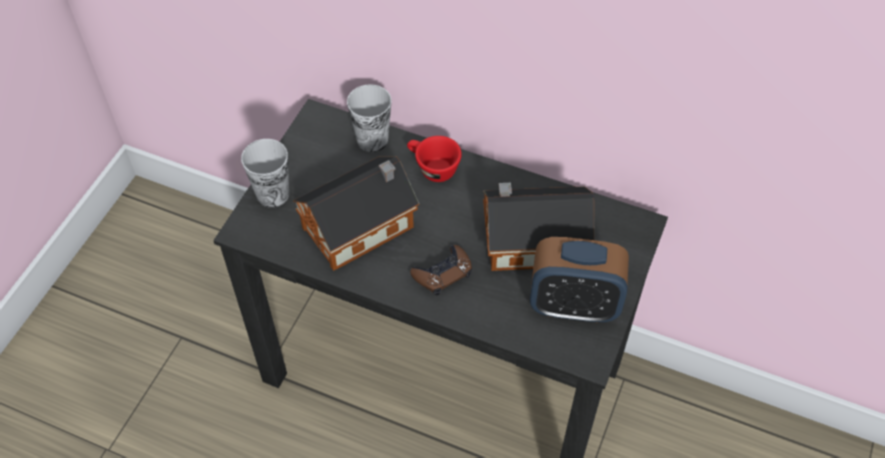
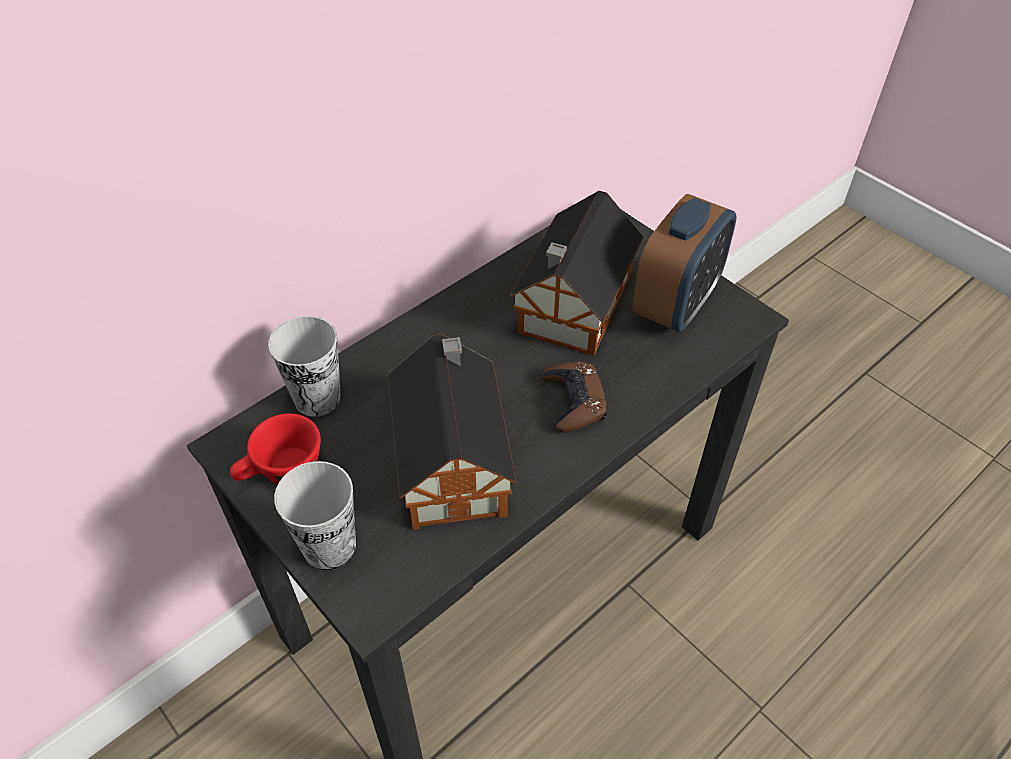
camera: 65 degrees left, 5 degrees down
(432, 168) = (408, 355): red cup -> red cup (282, 473)

